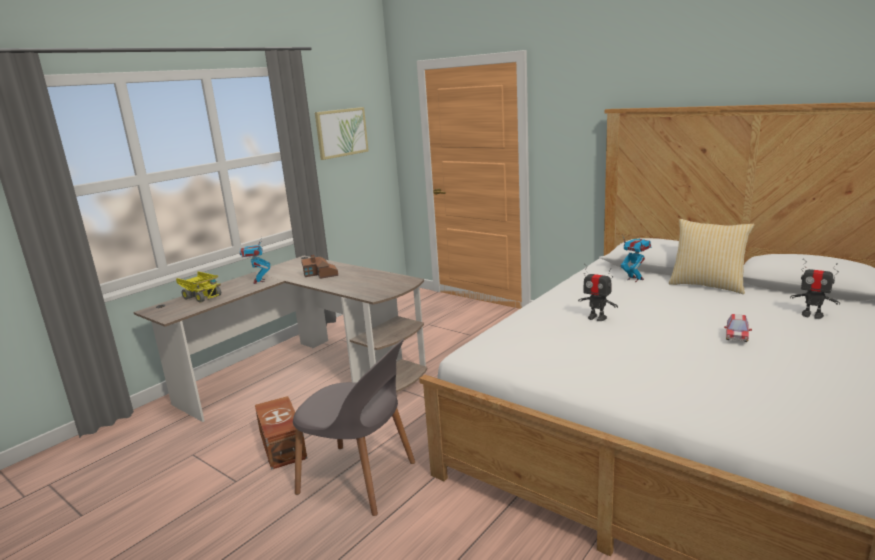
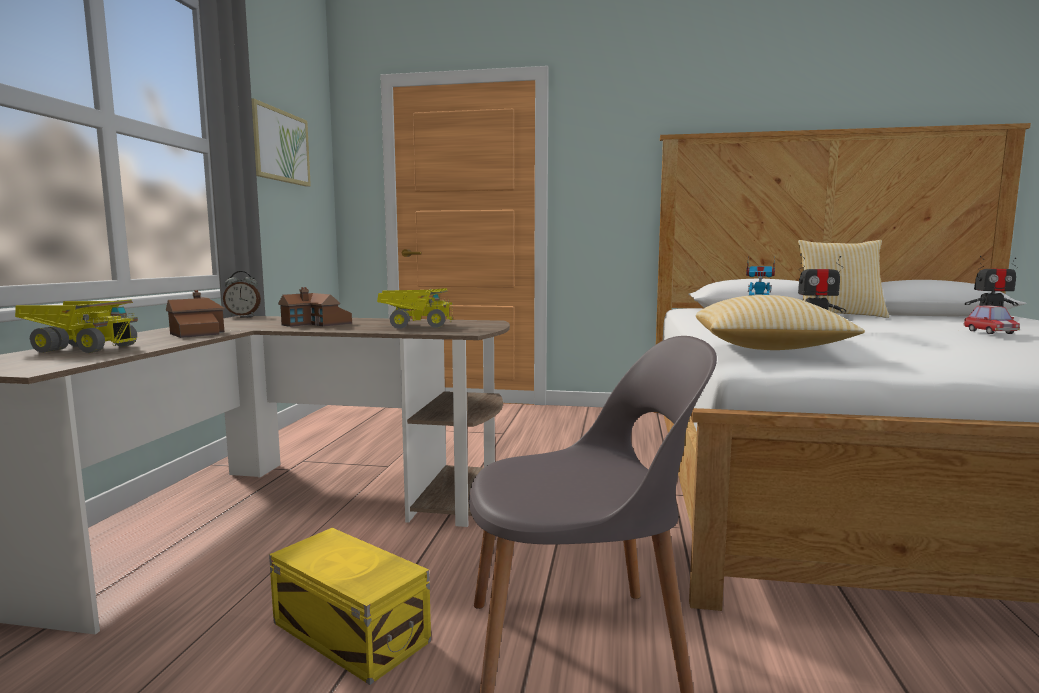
camera: 30 degrees left, 10 degrees down
(259, 281) = (197, 332): toy robot -> toy house
(281, 446) = (350, 634): brown storage box -> yellow storage box
(302, 257) = (243, 315): none -> alarm clock
(363, 283) = (414, 325): none -> toy truck
(507, 339) = (767, 349): none -> pillow

